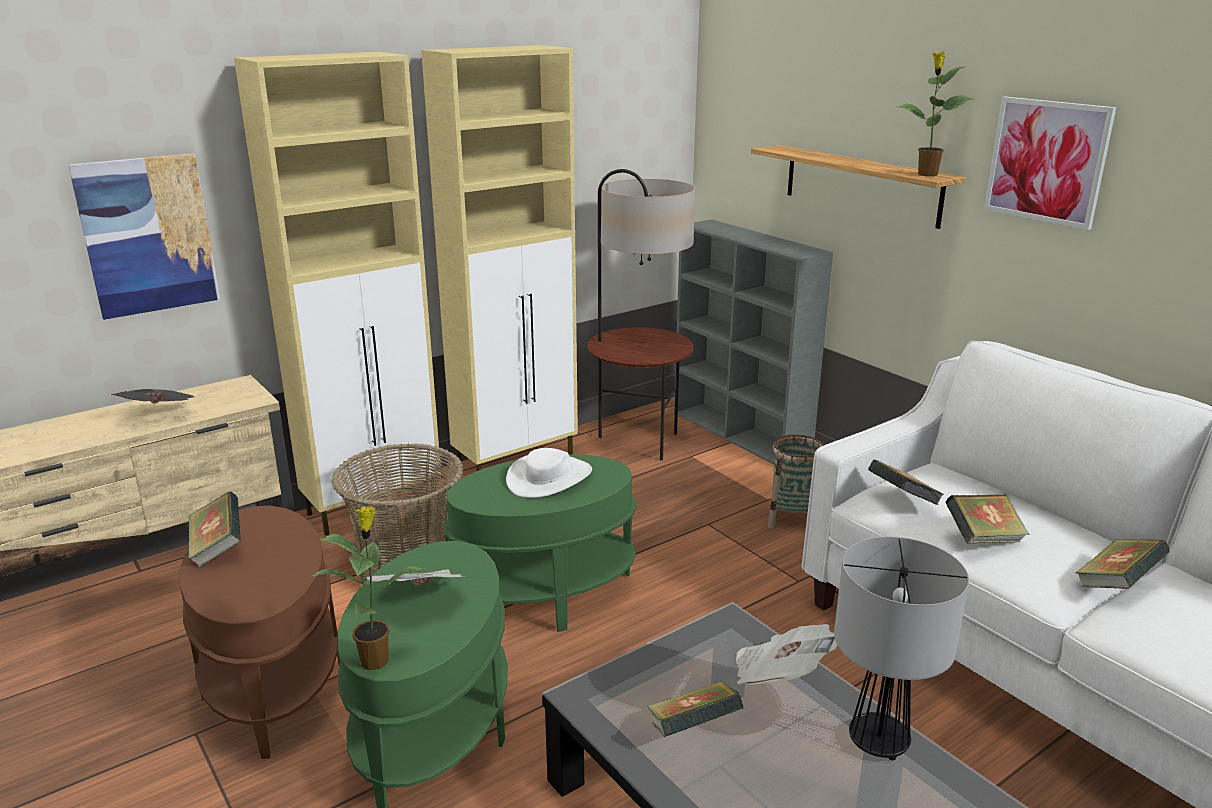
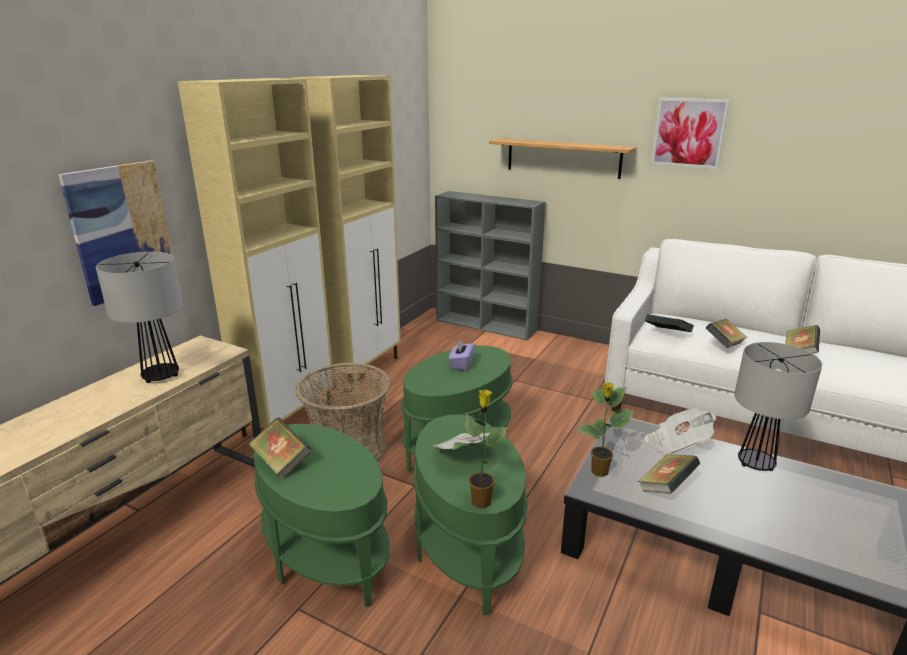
camera: 25 degrees left, 0 degrees up
(160, 415) = (160, 376): newspaper -> table lamp
(273, 683) = (326, 555): brown side table -> green side table
(549, 478) = (461, 364): white hat -> purple tissue box
(638, 442) = (431, 341): floor lamp -> none
(792, 519) = (558, 366): basket -> none
(926, 174) = (615, 147): potted plant -> potted plant (599, 472)

